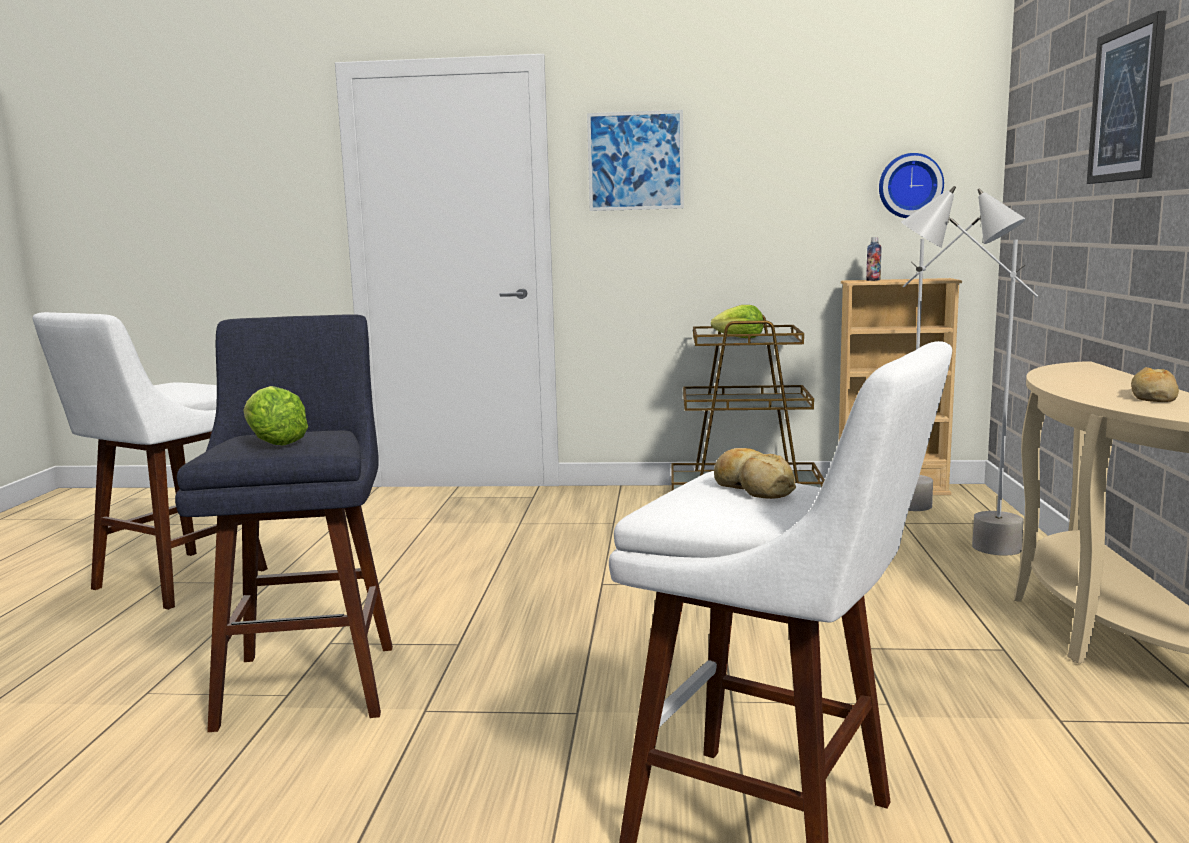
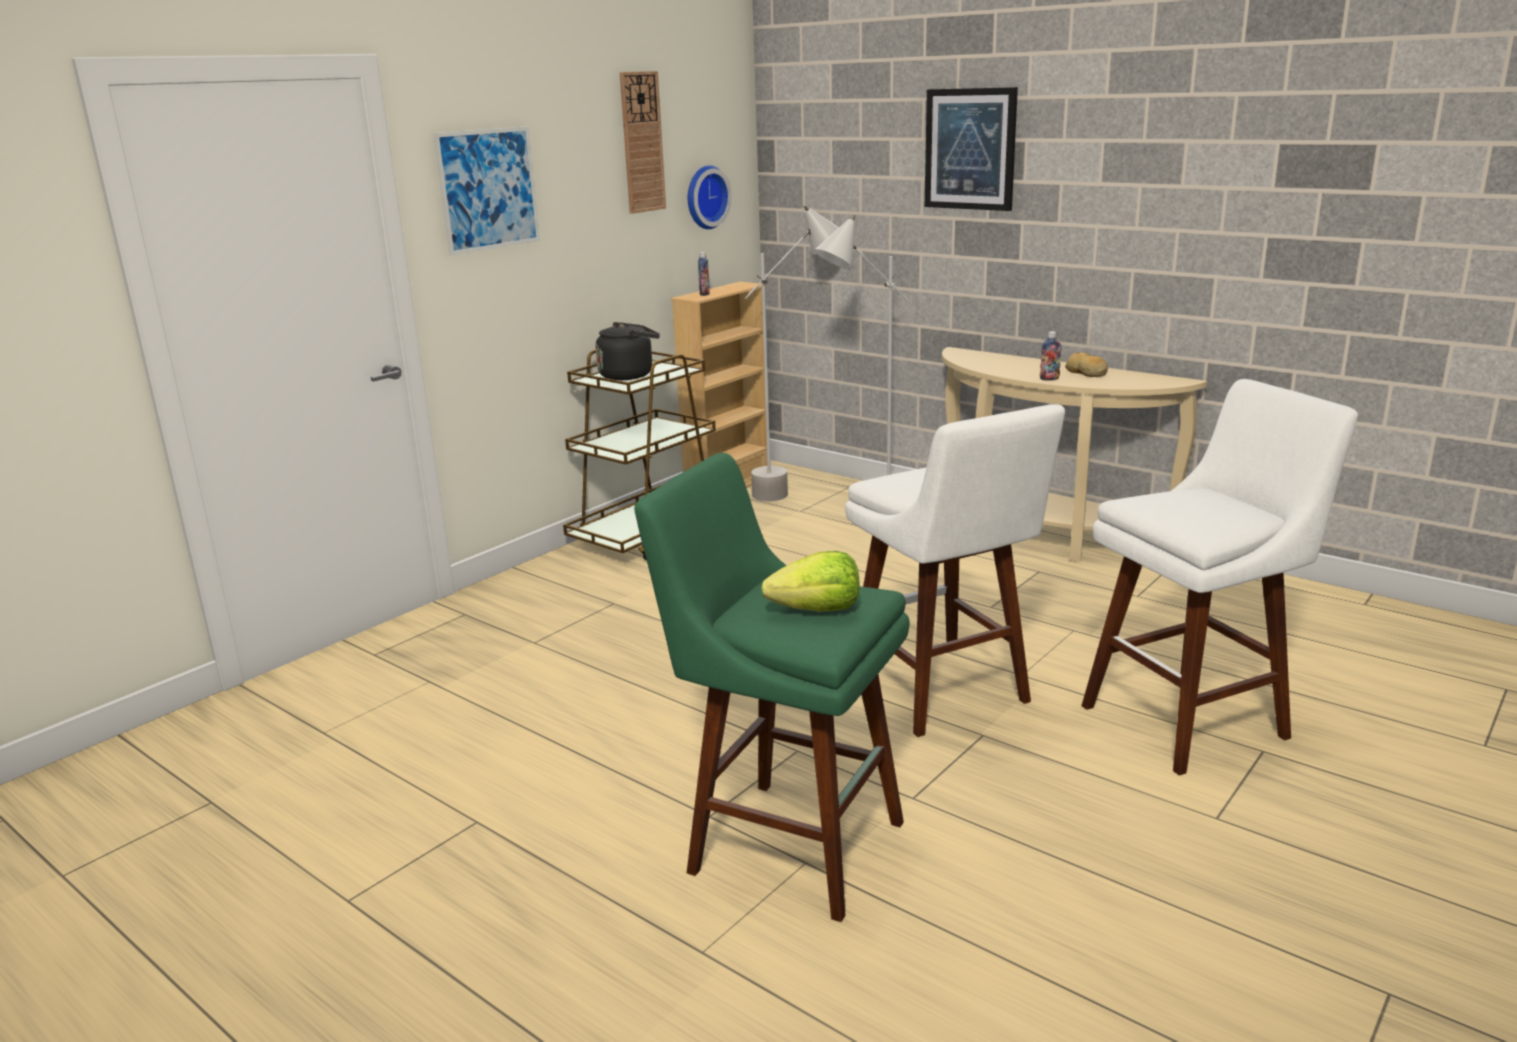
camera: 55 degrees left, 10 degrees up
(171, 582) = (359, 895): white stool -> white stool (943, 694)
(310, 679) = (784, 842): blue stool -> green stool
(739, 338) = (629, 375): lettuce -> black kettle
(753, 488) = (1186, 502): bread -> none
(823, 127) = (642, 142): none -> wall clock
(1077, 392) = (1049, 379): none -> bottle

